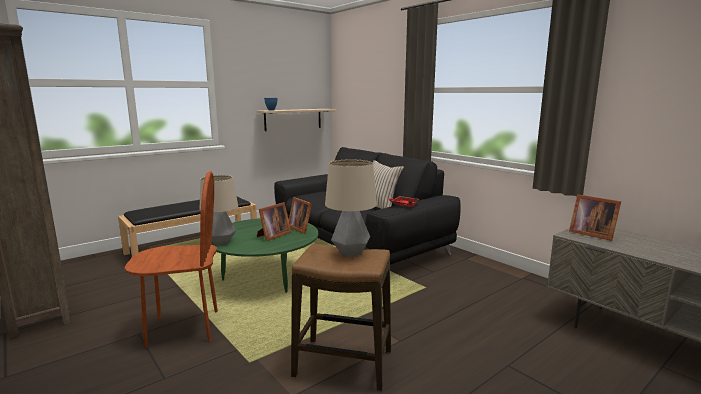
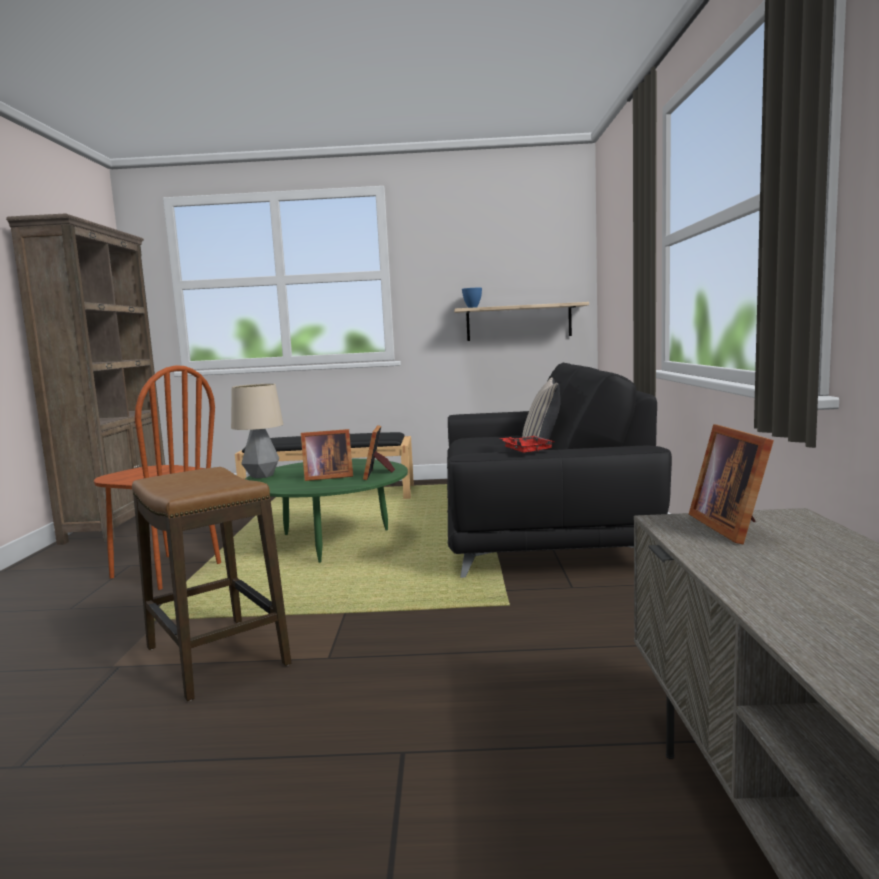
camera: 40 degrees right, 5 degrees down
(350, 253) = (217, 480): table lamp -> none

